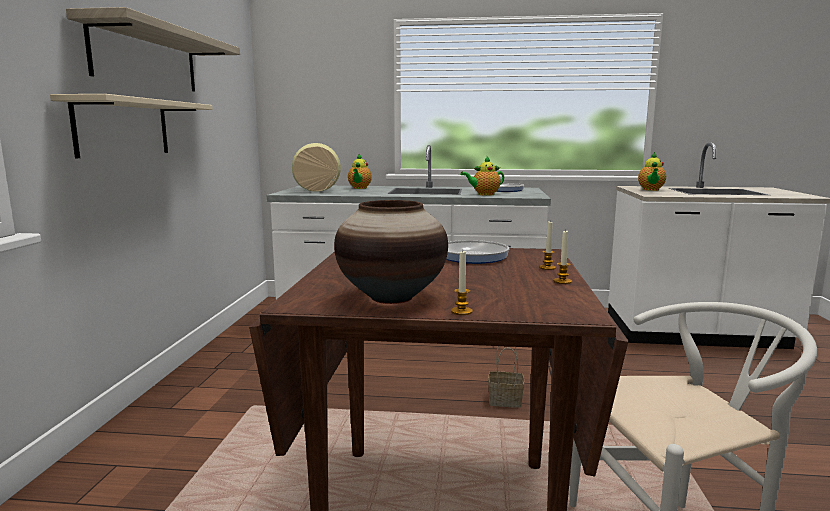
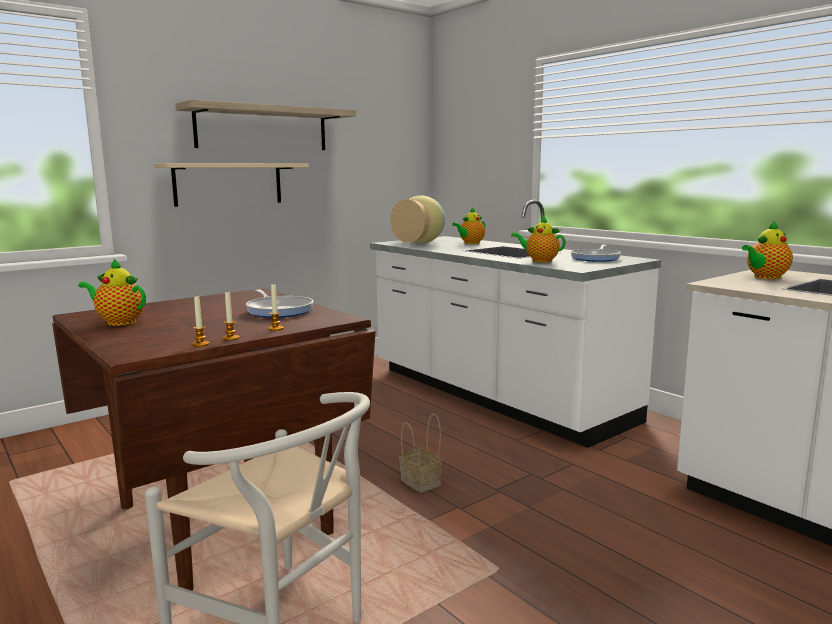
camera: 45 degrees right, 0 degrees up
(392, 297) = (118, 322): vase -> teapot
(461, 311) = (101, 337): candle -> candle (200, 344)

